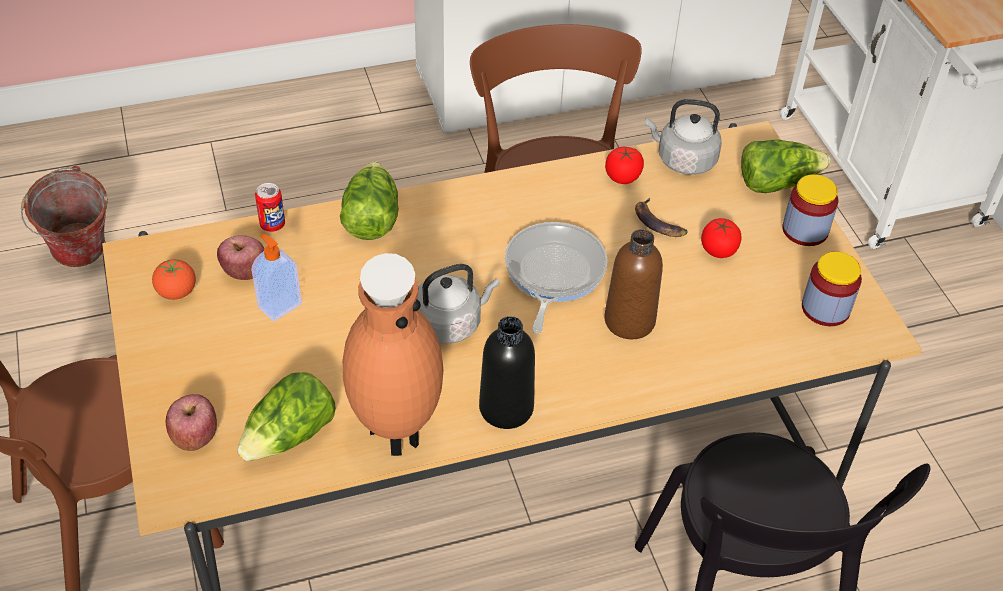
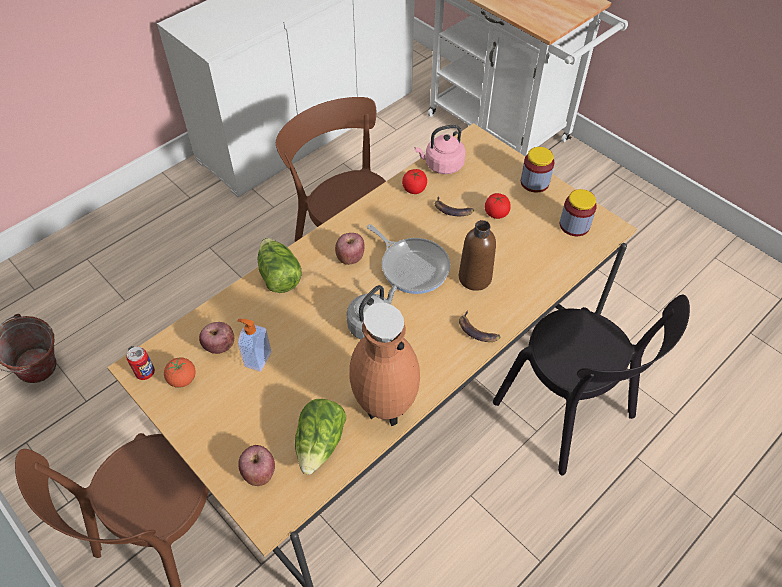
camera: 25 degrees left, 5 degrees up
(272, 225) = (217, 306): can -> can (145, 373)
(477, 231) = (350, 257): none -> apple
(506, 408) = (439, 364): black bottle -> none
(553, 273) = (412, 266): frying pan -> frying pan turned 150 degrees clockwise
(586, 388) = (477, 331): none -> banana
(683, 160) = (442, 165): grey kettle -> pink kettle
(777, 182) = (502, 159): lettuce -> none

